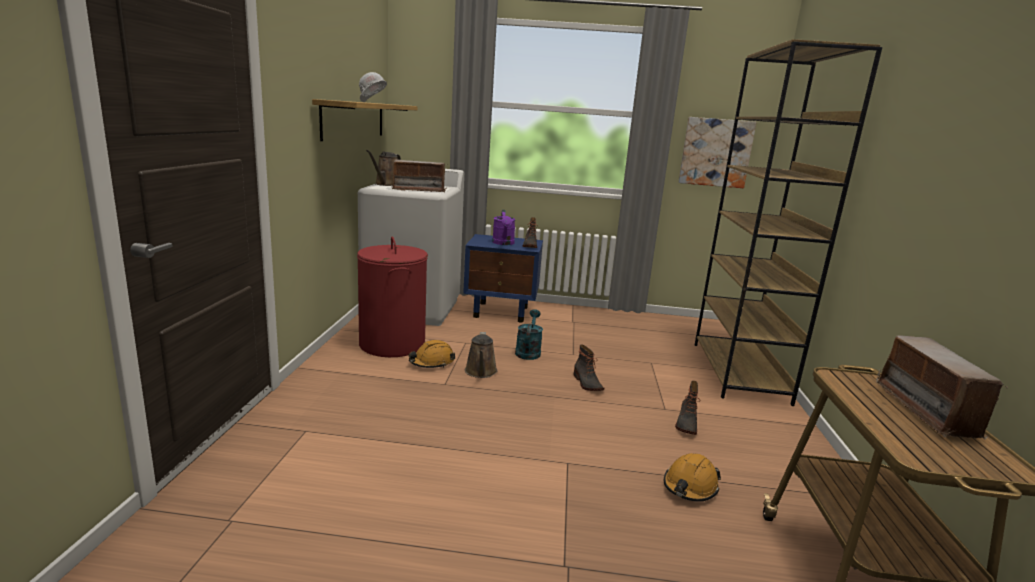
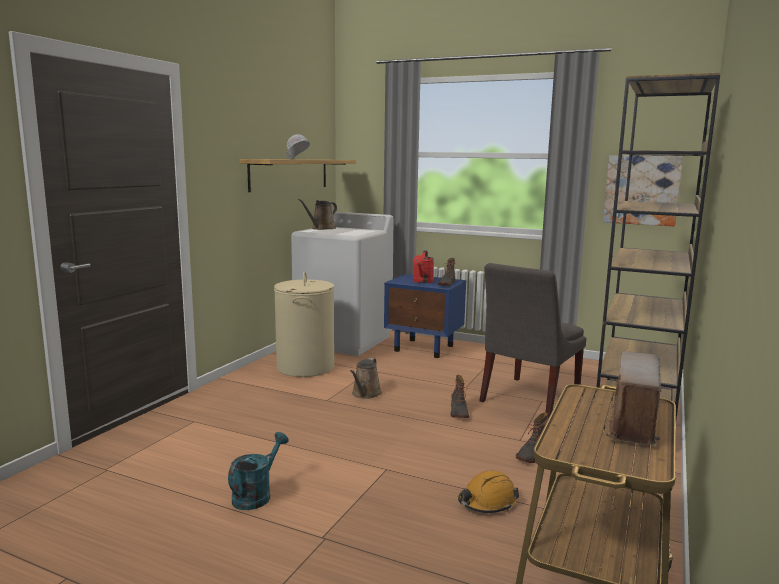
camera: 20 degrees right, 5 degrees down
(392, 344) = (305, 367): red laundry basket -> beige laundry basket
(419, 190) = (342, 232): radio -> none
(432, 362) = (328, 383): orange hard hat -> none
(503, 243) = (422, 282): purple watering can -> red watering can
(528, 351) = (423, 382): turquoise watering can -> turquoise watering can (256, 495)
(637, 362) = (527, 399): none -> grey chair

